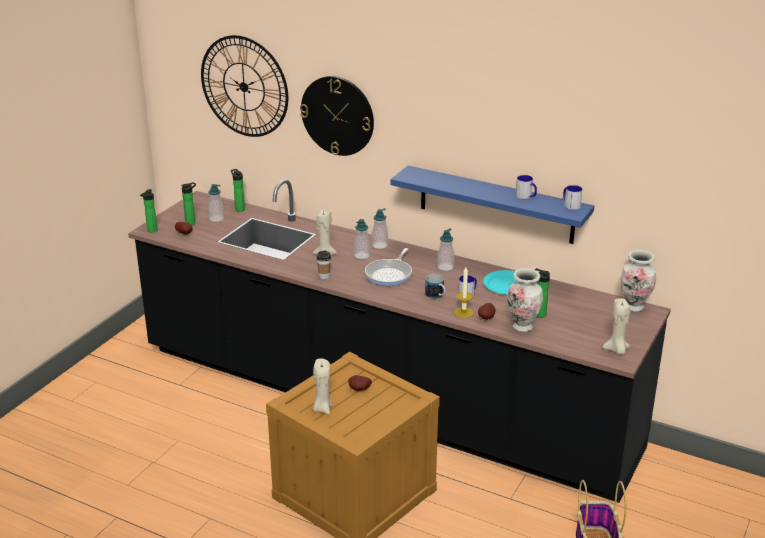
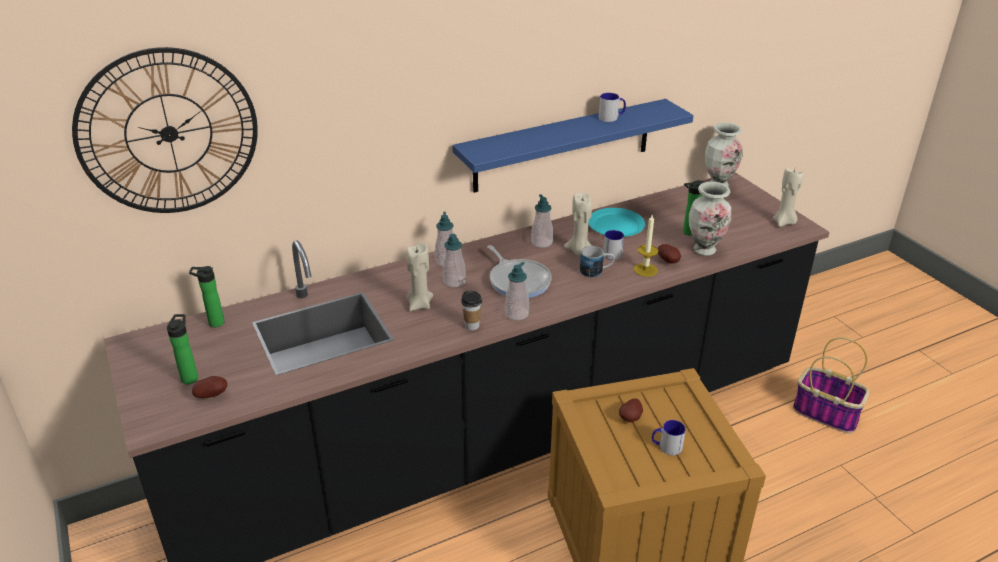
camera: 55 degrees left, 5 degrees up
(151, 231) = (157, 425): bottle -> none
(216, 219) = (212, 351): soap dispenser -> soap dispenser (516, 314)
(322, 408) = (646, 464): beige candle -> beige candle (579, 251)
(337, 115) = (344, 117): wall clock -> none
(570, 205) = (654, 107): mug -> mug (666, 447)

